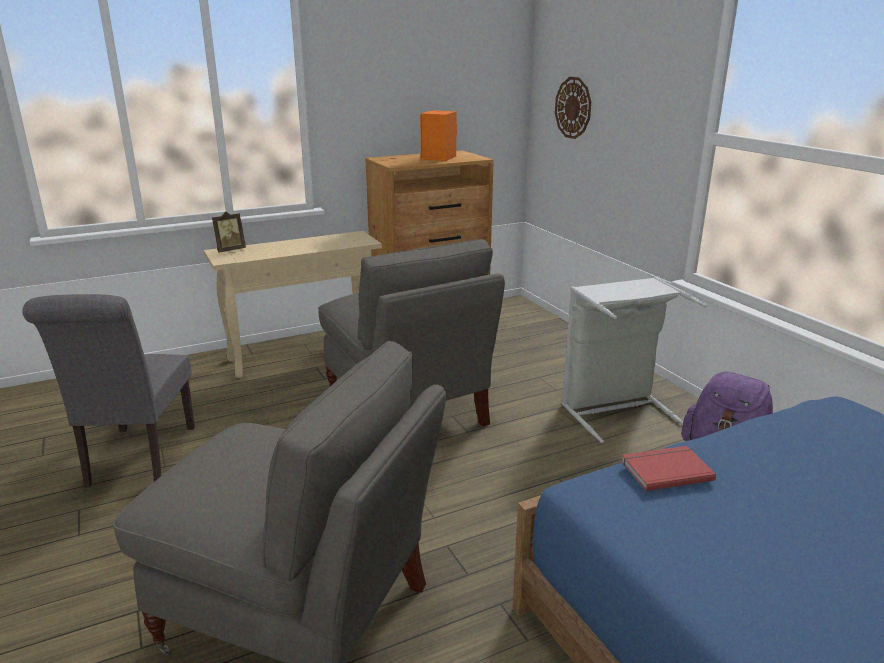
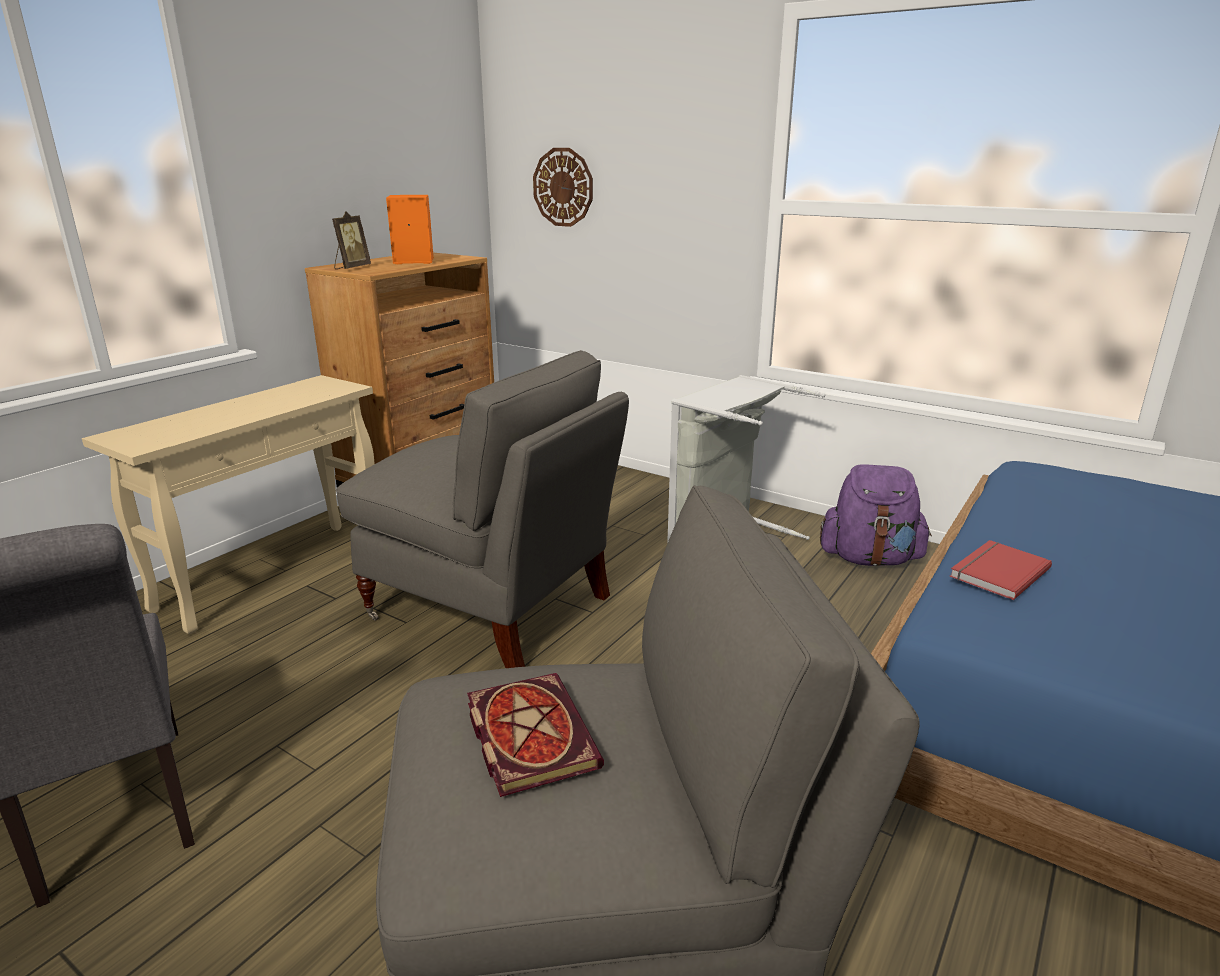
camera: 30 degrees left, 0 degrees up
(230, 250) = (134, 431): picture frame -> picture frame (351, 268)
(241, 460) = (527, 734): none -> book

